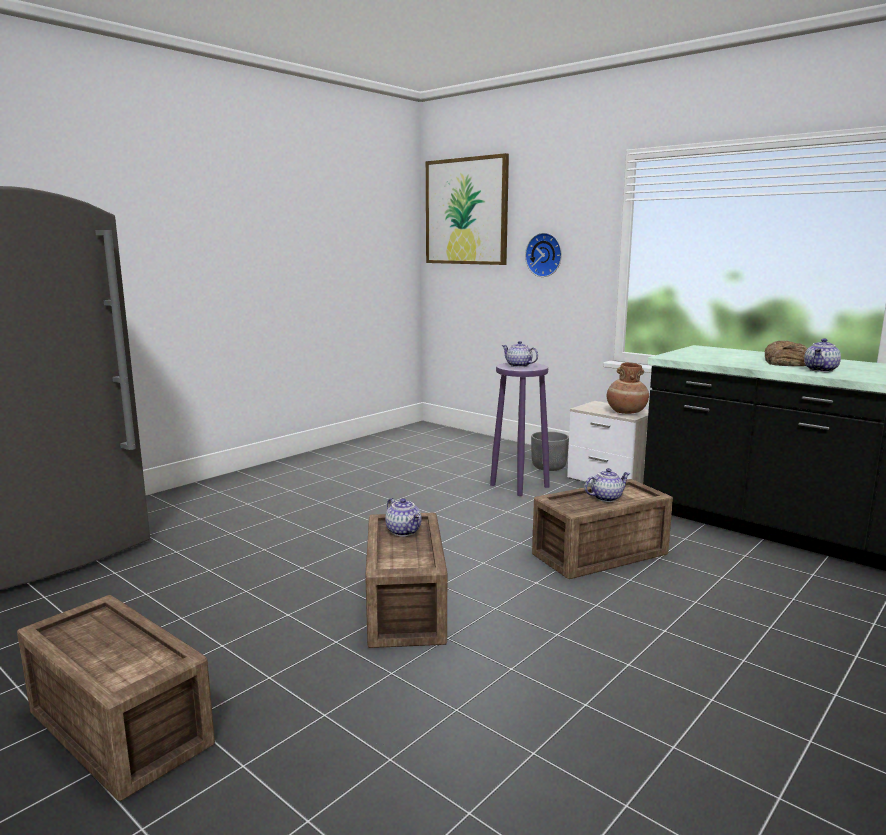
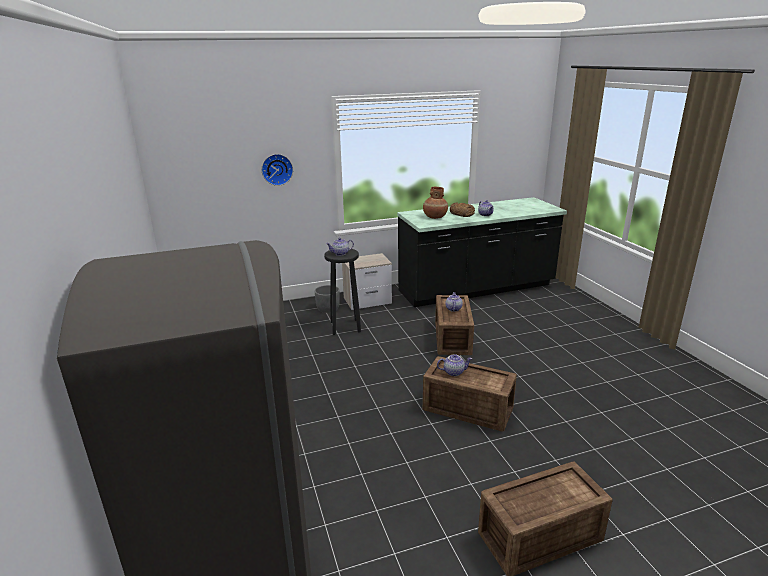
camera: 60 degrees left, 10 degrees up
(466, 211) = (194, 141): picture -> none
(519, 486) = (345, 327): purple stool -> black stool
(626, 412) = (374, 259): brown vase -> brown vase (434, 217)

